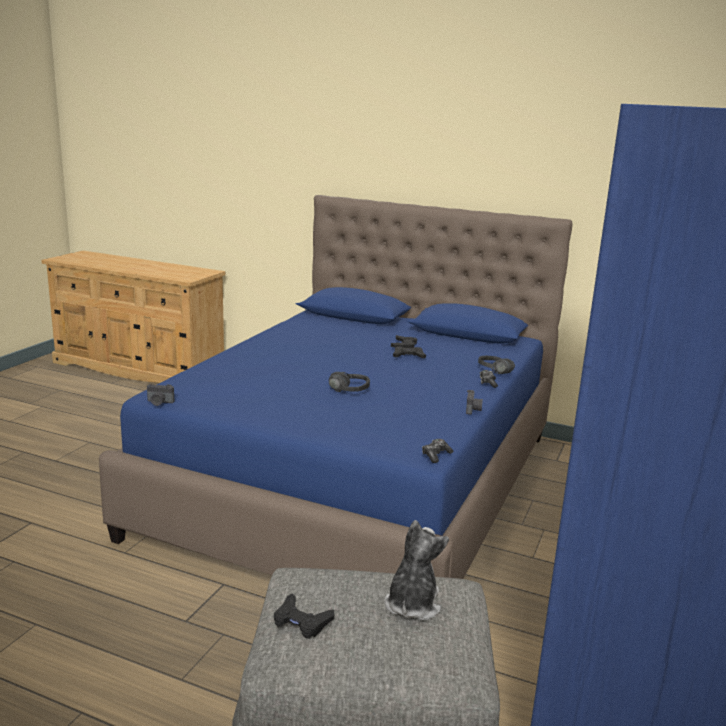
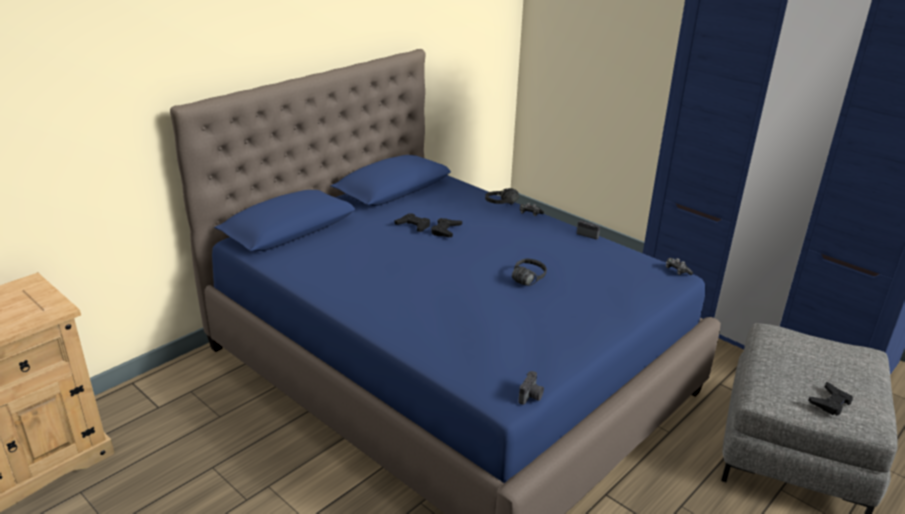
camera: 70 degrees left, 10 degrees up
(412, 604) = (800, 351): plush toy -> none

